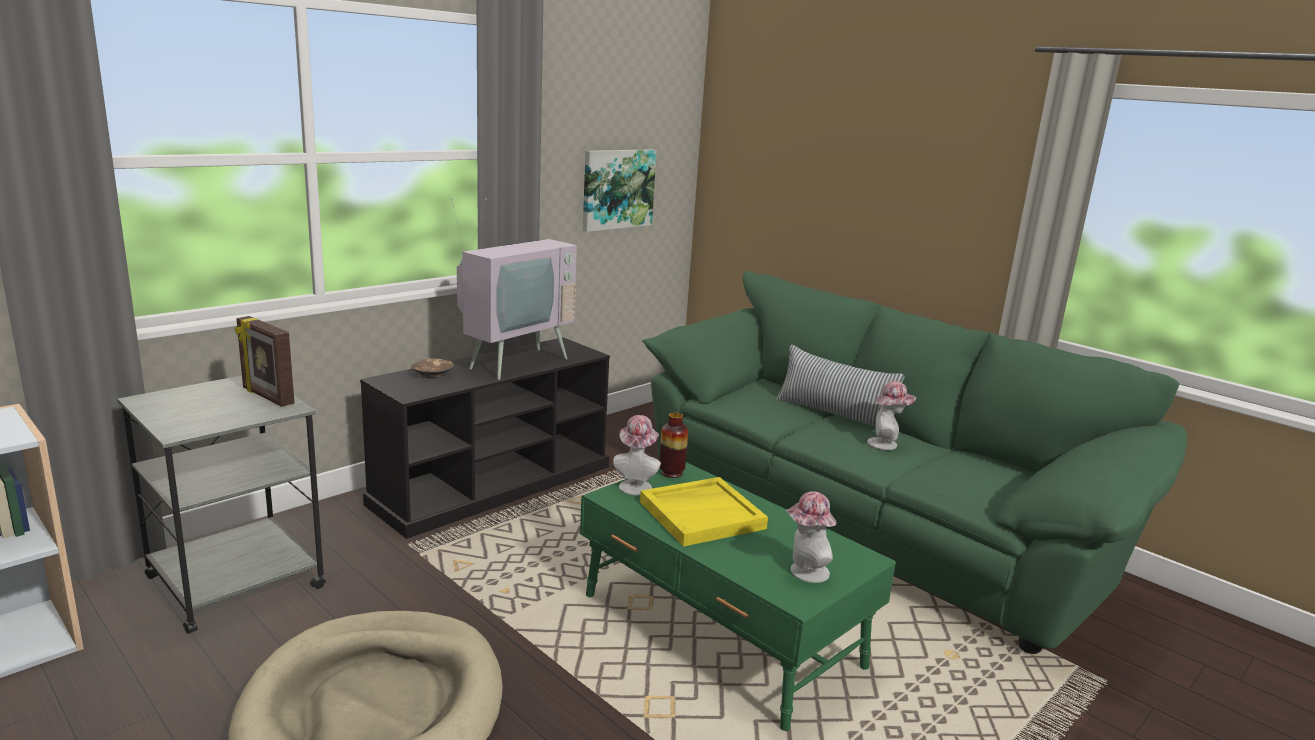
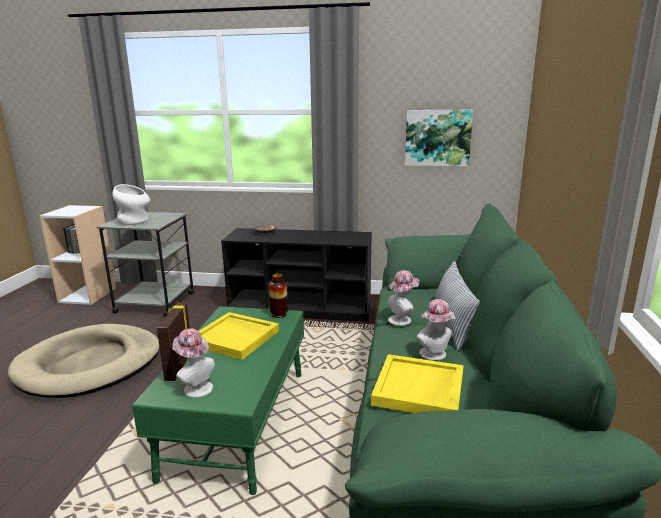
camera: 55 degrees right, 0 degrees up
(220, 413) = (135, 222): none -> white vase
(267, 397) = (161, 221): picture frame -> picture frame (178, 366)
(513, 361) = (312, 236): television -> none
(636, 485) = (249, 312): hat -> hat (402, 319)
(940, 473) = (419, 389): none -> yellow tray

